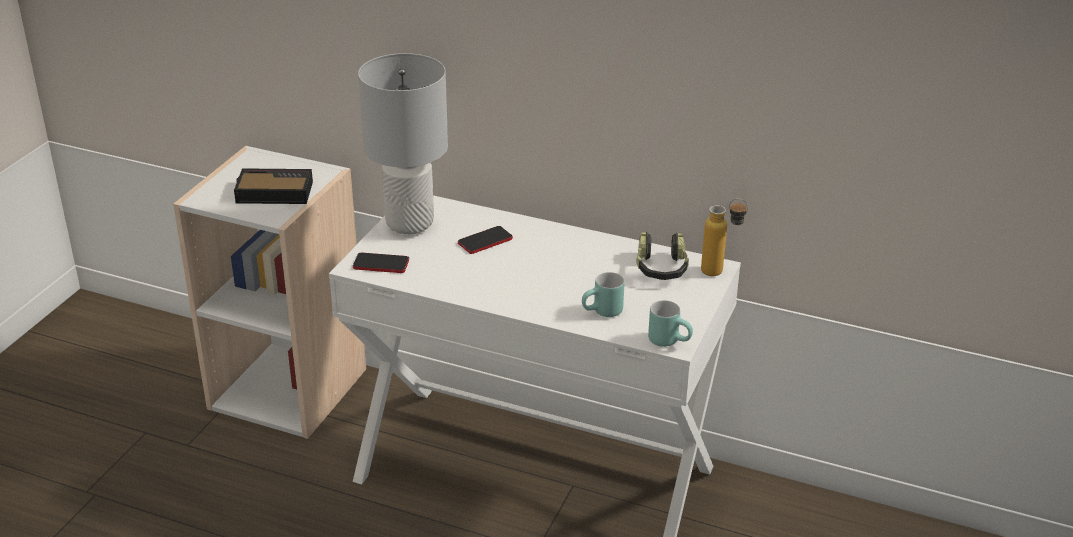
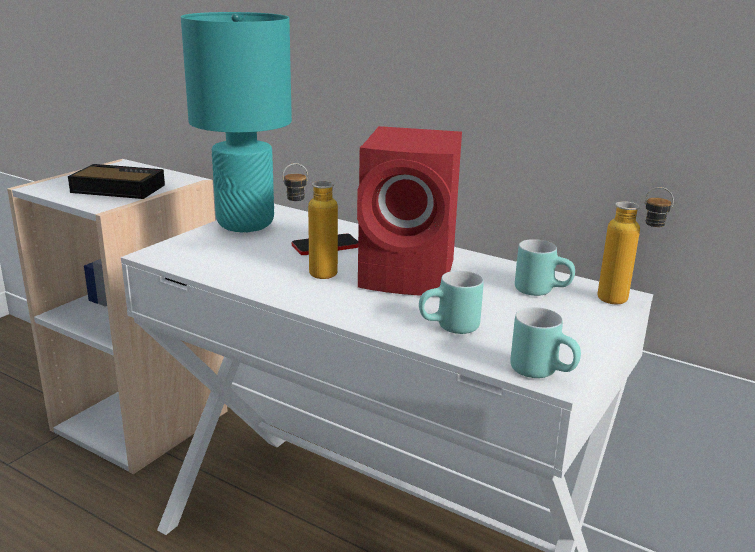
camera: 10 degrees right, 10 degrees down
(381, 264) = (188, 254): phone -> none
(410, 226) = (246, 227): grey table lamp -> turquoise table lamp
(487, 274) = (311, 275): none -> bottle
(562, 265) = (411, 275): none -> red speaker
(661, 269) = (542, 291): headphones -> turquoise mug

